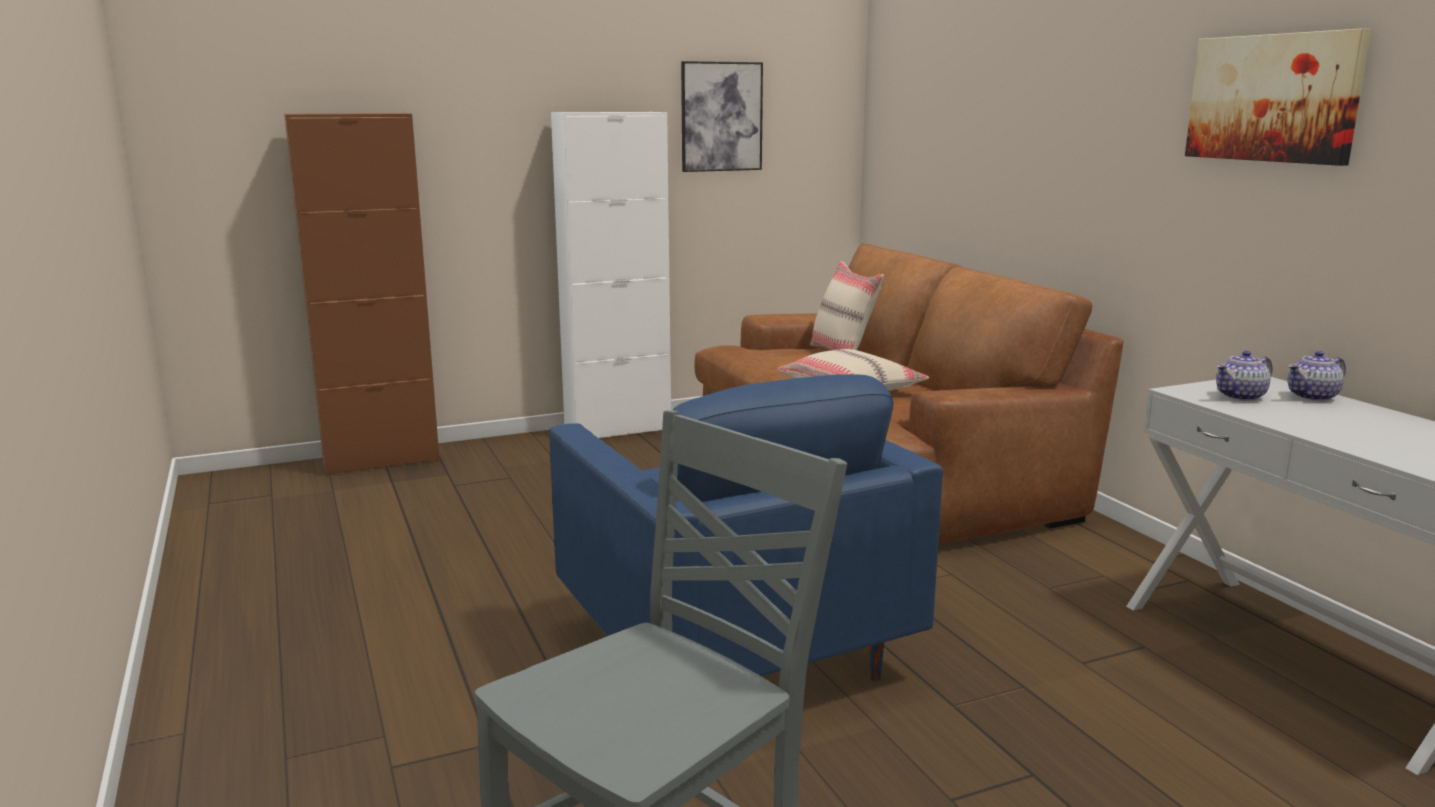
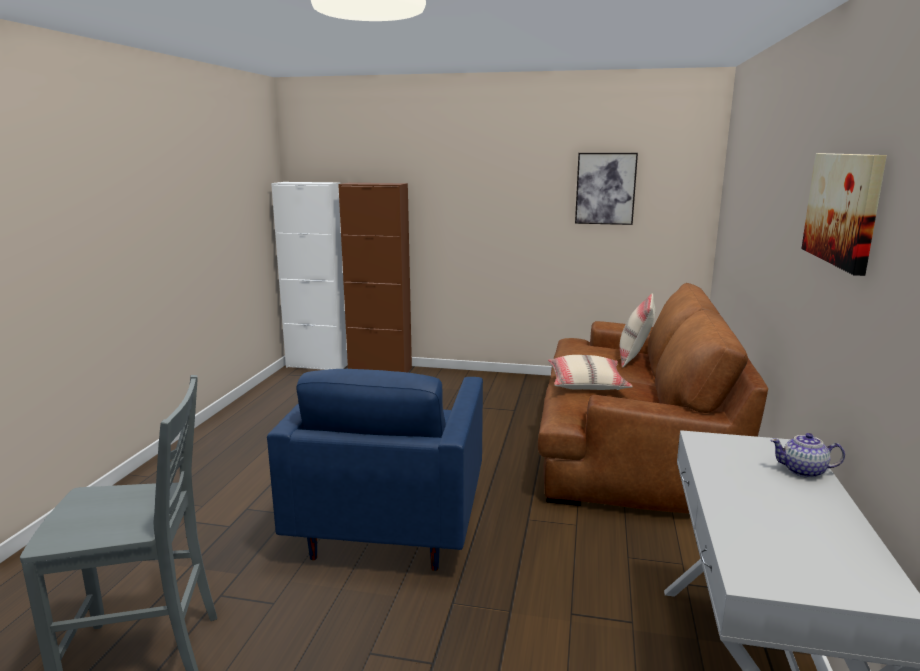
camera: 35 degrees right, 0 degrees up
(617, 429) = (515, 379): white cabinet -> white cabinet (318, 365)
(1241, 396) = (738, 454): teapot -> none

